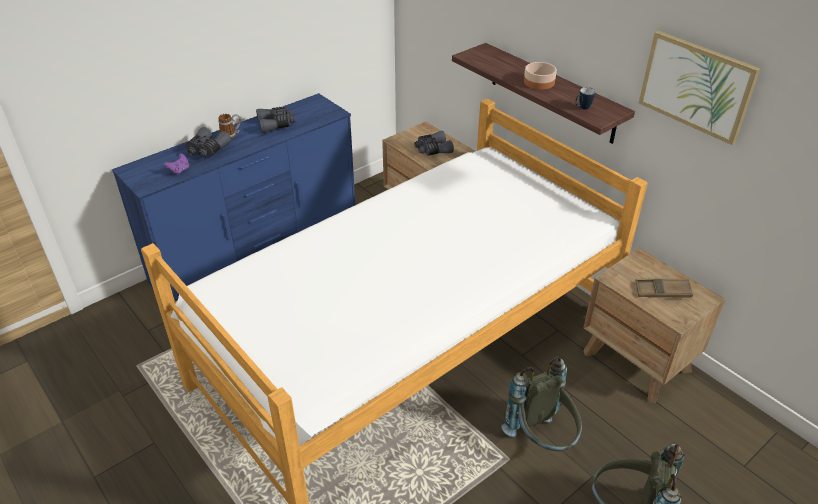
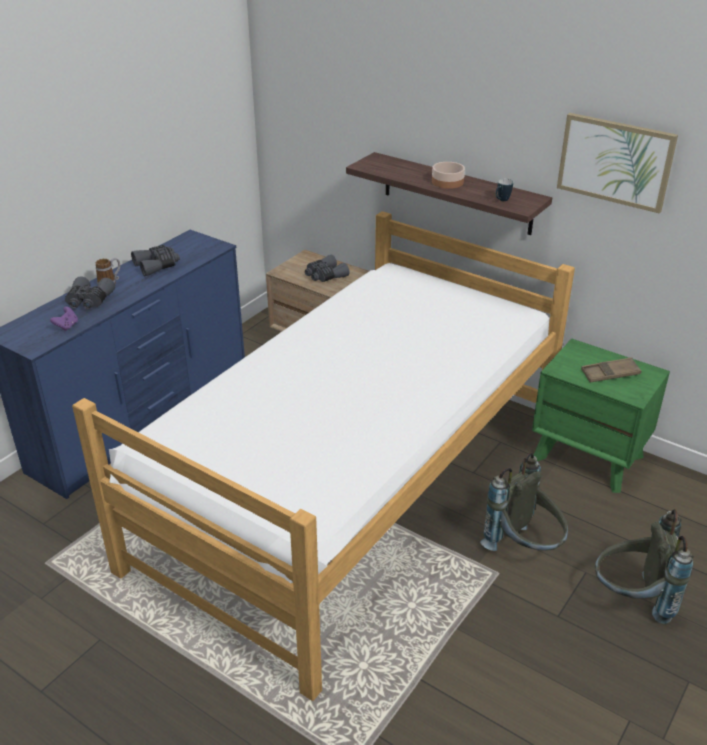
camera: 15 degrees left, 5 degrees down
(637, 361) = (588, 457): brown nightstand -> green nightstand

